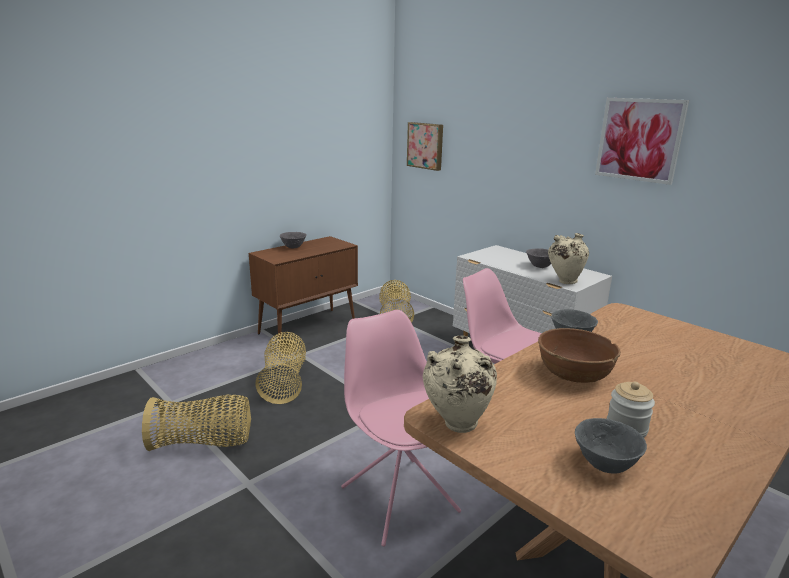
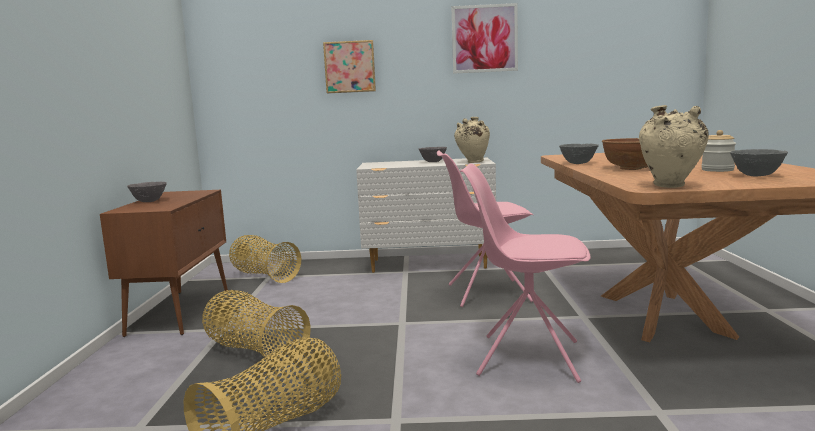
camera: 45 degrees left, 10 degrees down
(426, 145) = (246, 76): picture -> picture (350, 67)

